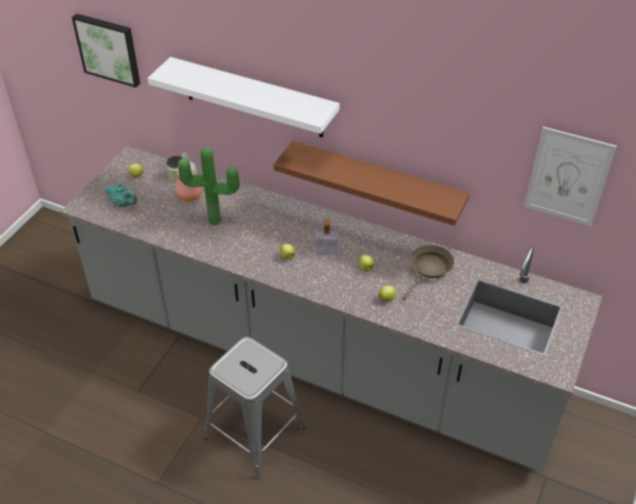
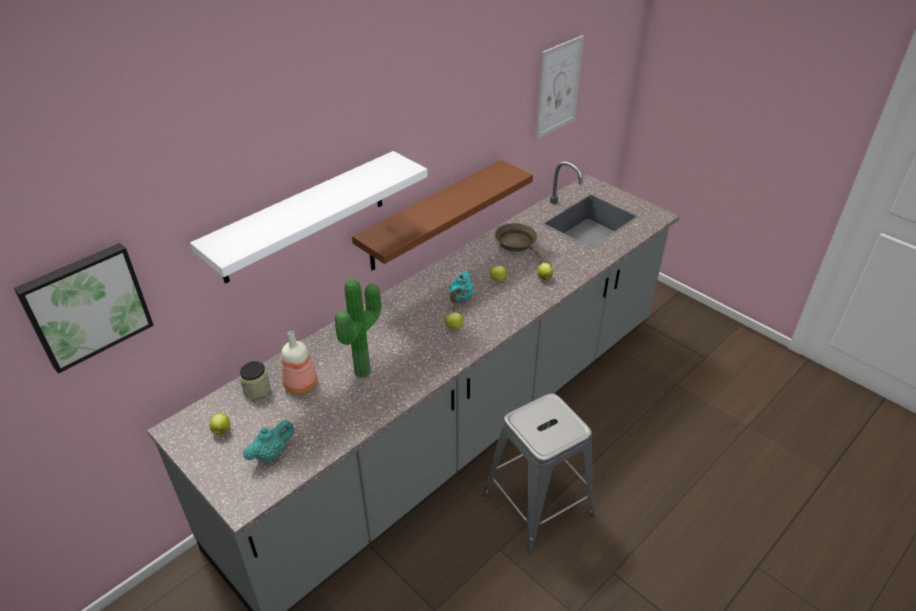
camera: 70 degrees left, 5 degrees down
(326, 251) = (460, 298): soap dispenser -> turquoise teapot

